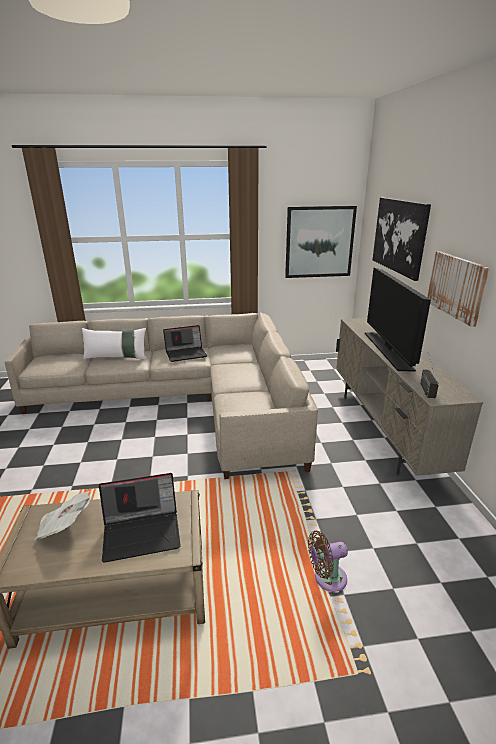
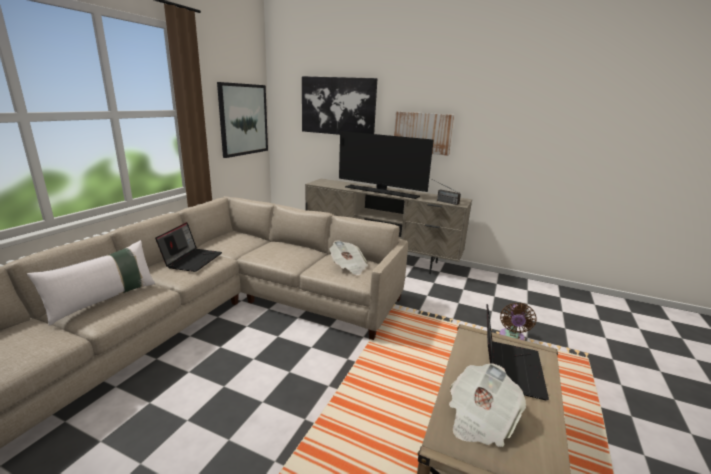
camera: 60 degrees left, 5 degrees down
(247, 406) = (348, 267): none -> newspaper

